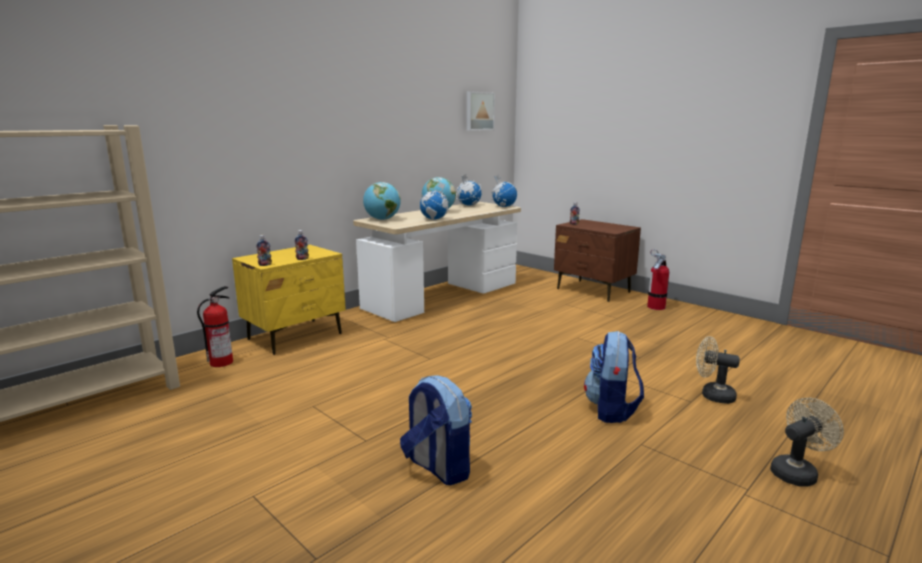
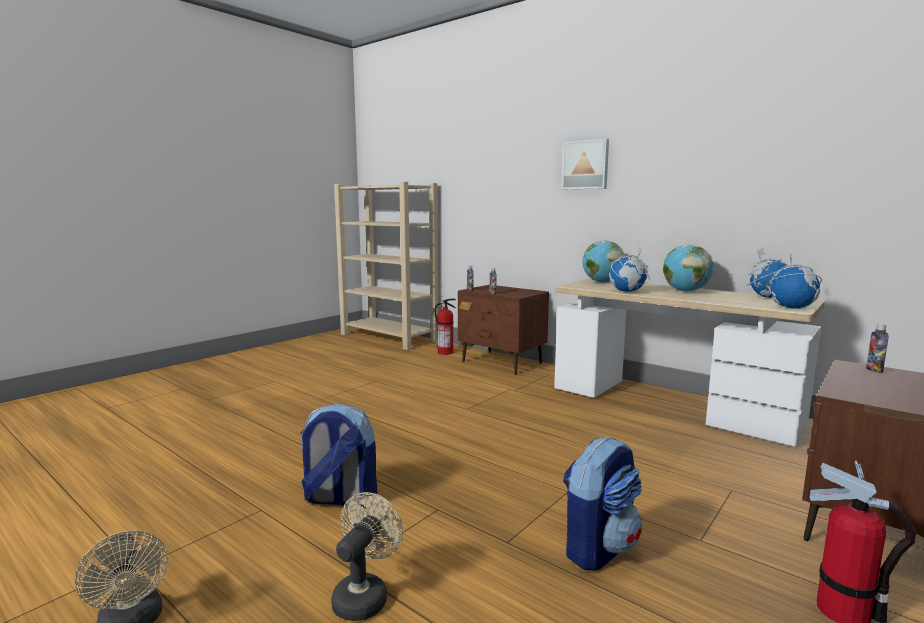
camera: 85 degrees right, 5 degrees down
(296, 336) = (502, 362): yellow nightstand -> brown nightstand
(437, 467) = (274, 421): backpack -> backpack (598, 547)
(479, 111) = (858, 149): picture -> picture (585, 165)

